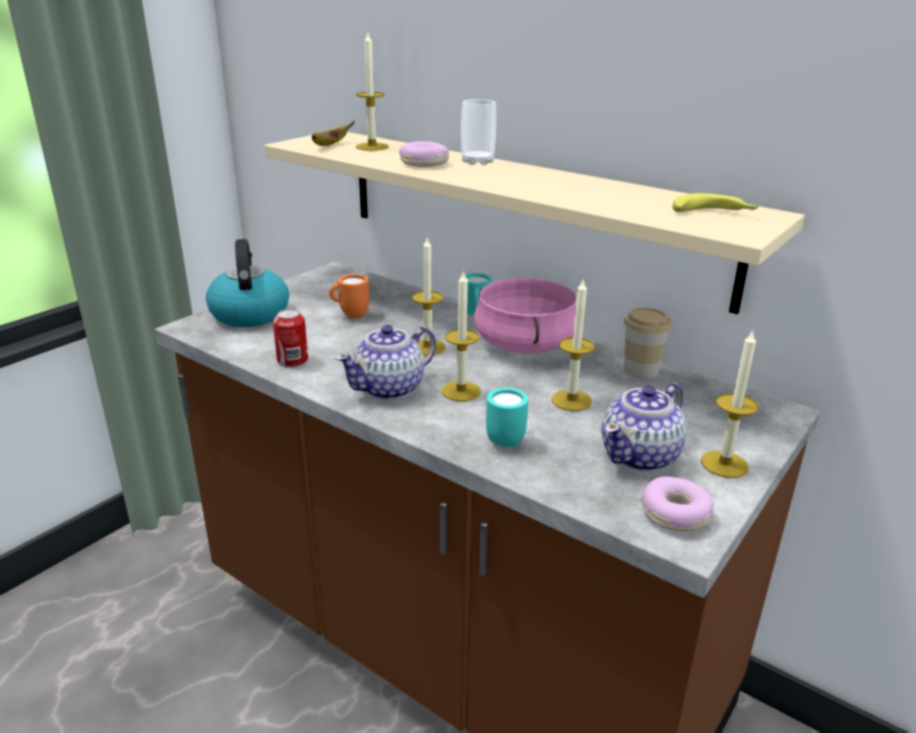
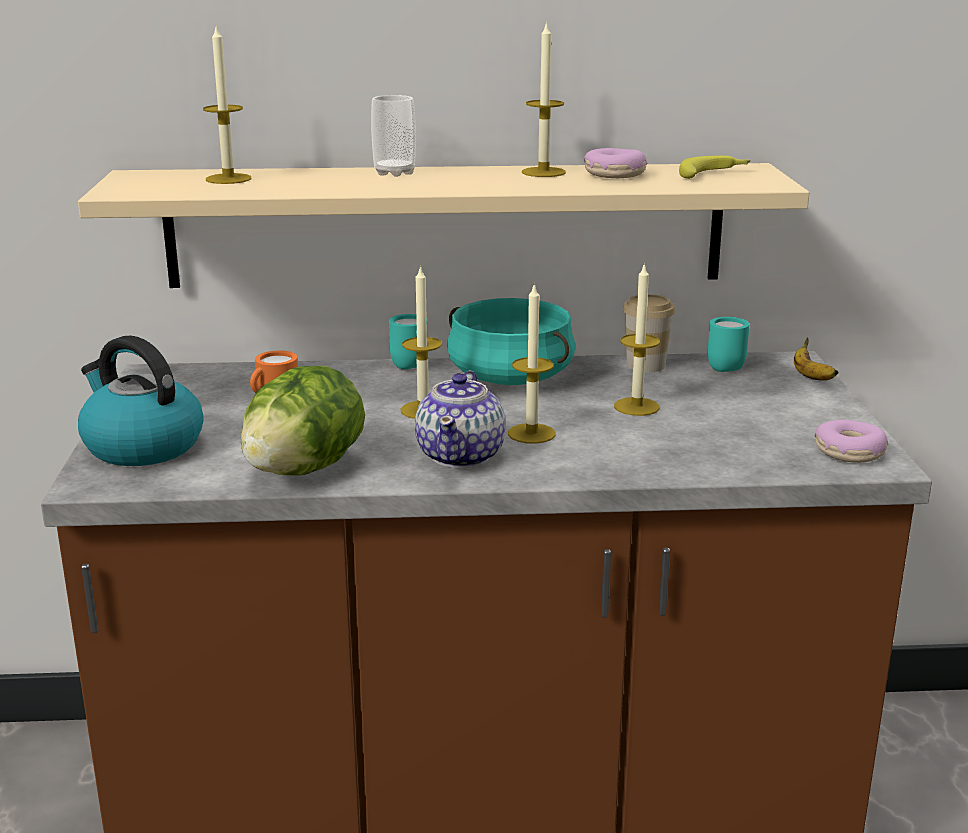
camera: 40 degrees left, 5 degrees down
(292, 360) = (303, 469): can -> lettuce
(329, 145) = (172, 186): banana -> banana (811, 376)
(424, 163) = (345, 184): donut -> donut (615, 174)
(507, 438) = (643, 453): turquoise mug -> turquoise mug (722, 367)
(523, 344) = (509, 378): pink cooking pot -> turquoise cooking pot
(641, 456) = (760, 425): teapot -> none
(724, 464) = (821, 408): candle -> candle (543, 172)

